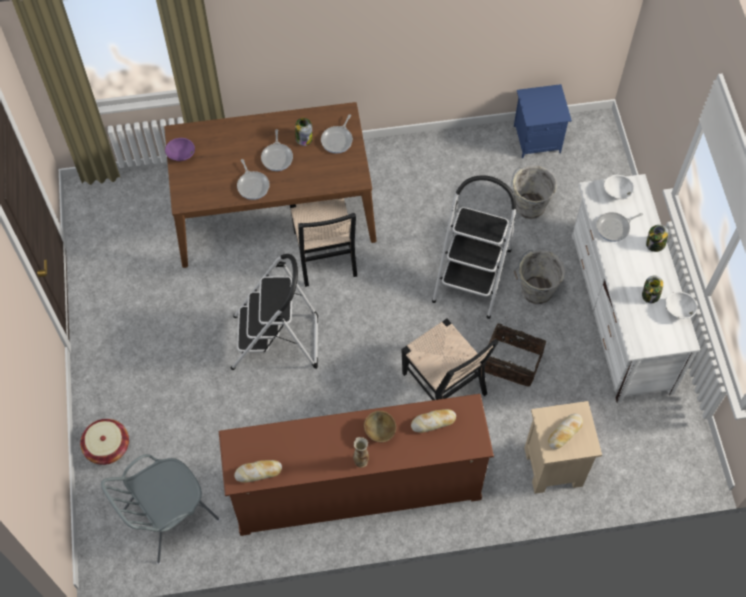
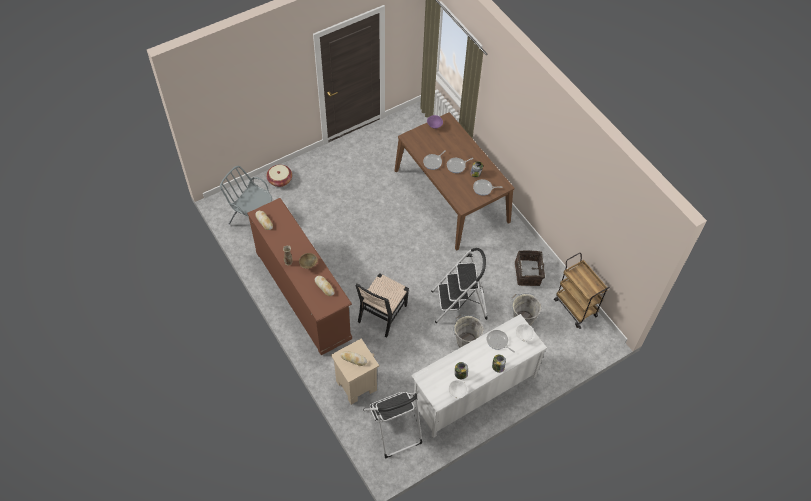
camera: 65 degrees right, 5 degrees down
(278, 342) = (371, 228): step ladder -> step ladder (392, 428)
(324, 254) = (435, 229): chair -> none
(512, 361) = (413, 343): basket -> basket (528, 273)
(537, 138) = (575, 308): blue nightstand -> brown cart

